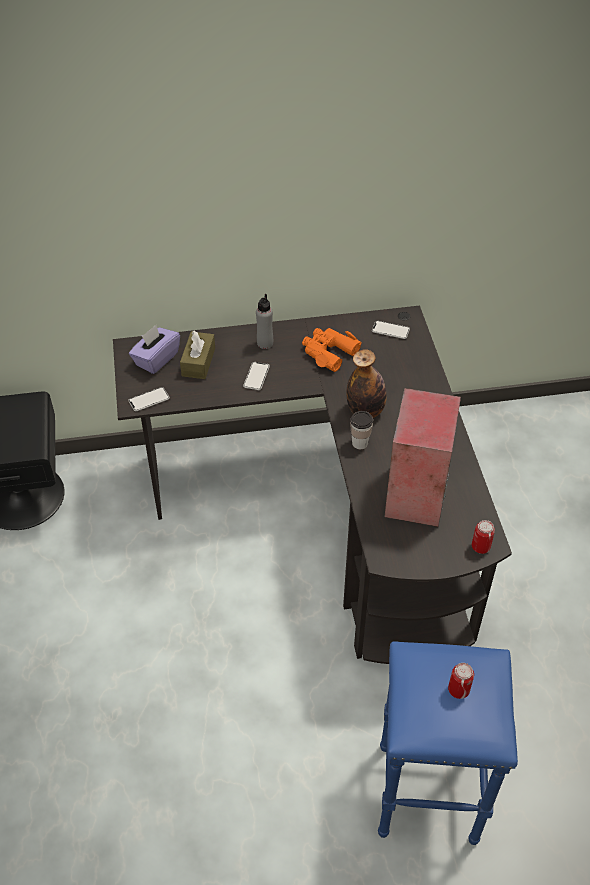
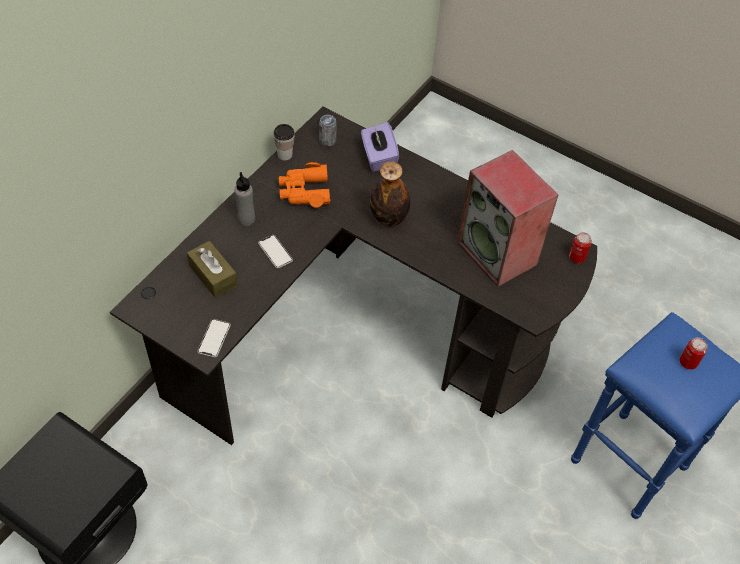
camera: 50 degrees left, 5 degrees up
(156, 359) = (174, 300): purple tissue box -> purple tissue box (378, 157)
(360, 443) = (415, 246): cup -> cup (284, 155)
(390, 330) = (327, 141): phone -> can

